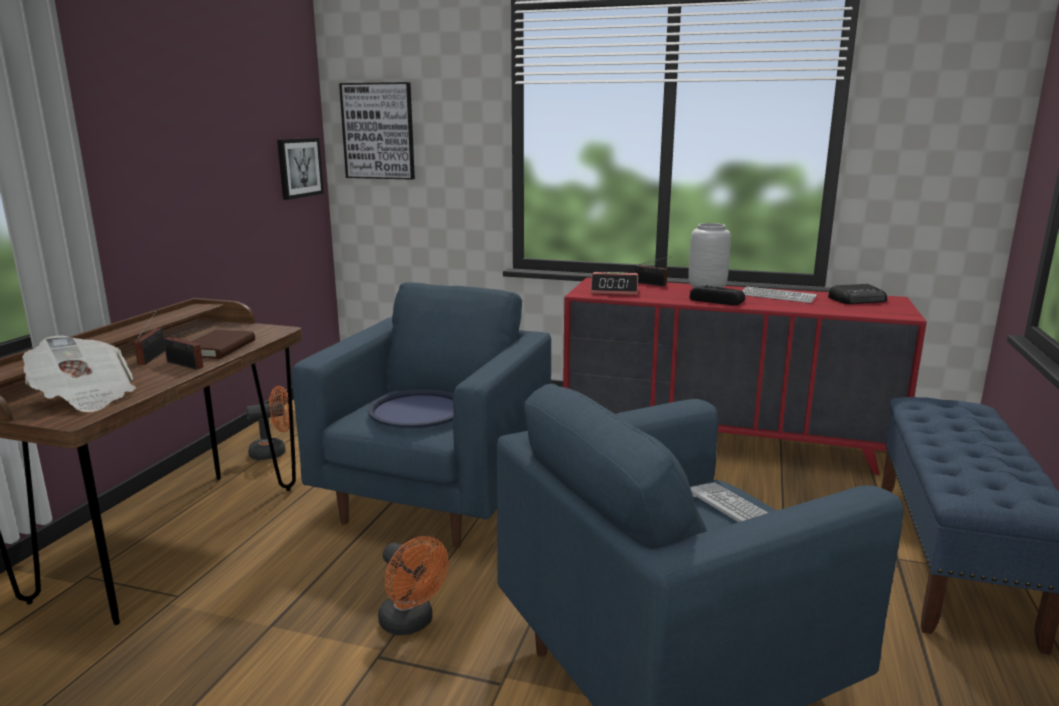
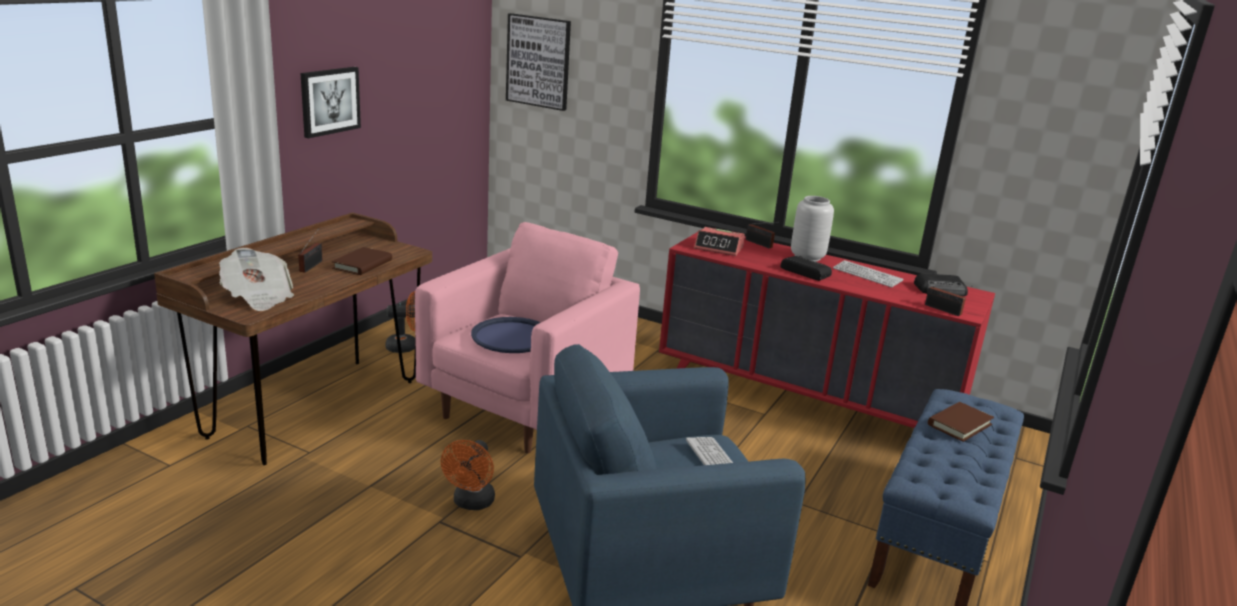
camera: 10 degrees right, 5 degrees up
(186, 365) = (334, 277): radio -> radio (945, 310)
(299, 167) = (462, 90): picture -> picture (329, 101)
(411, 623) = (471, 503): orange fan -> orange fan turned 45 degrees clockwise
(435, 498) = (525, 409): blue armchair -> pink armchair
(954, 427) = (959, 424): none -> brown book

